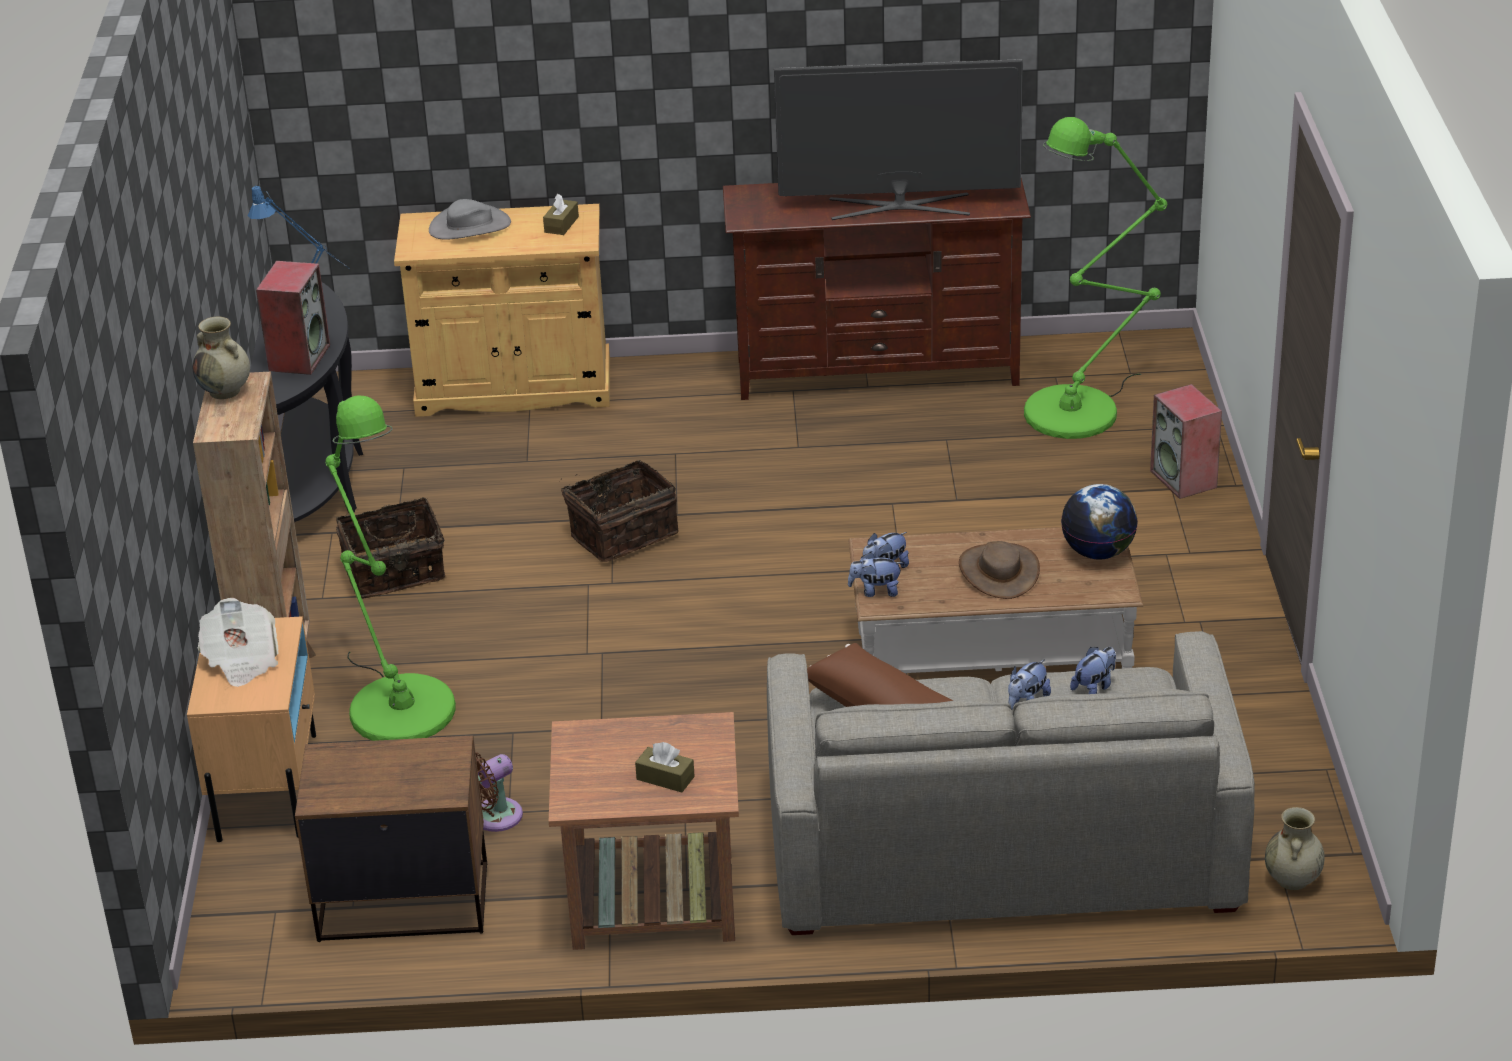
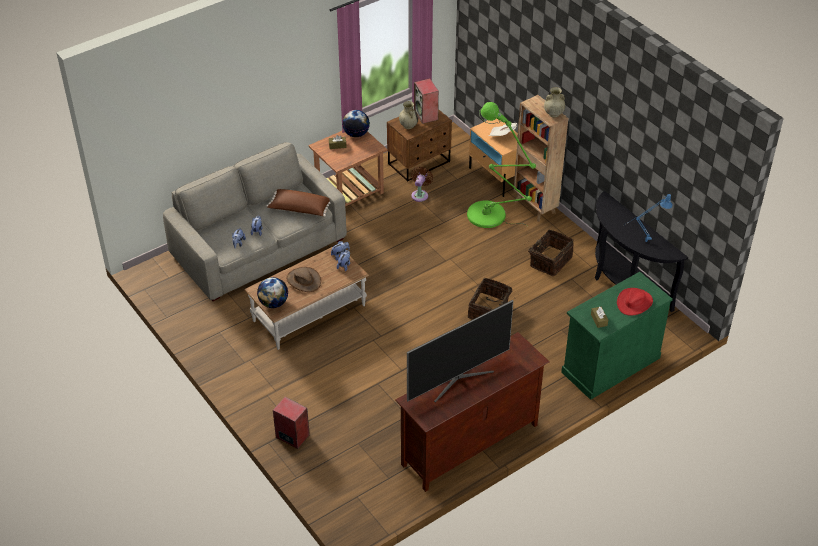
camera: 145 degrees right, 10 degrees up
(299, 357) = (617, 220): speaker -> speaker (426, 115)
(470, 227) = (634, 302): grey hat -> red hat
(513, 388) = (610, 365): beige cabinet -> green cabinet
(586, 791) = (356, 134): none -> globe
(1080, 409) = (363, 461): green floor lamp -> none
(1292, 880) = (160, 272): beige vase -> beige vase (408, 125)

